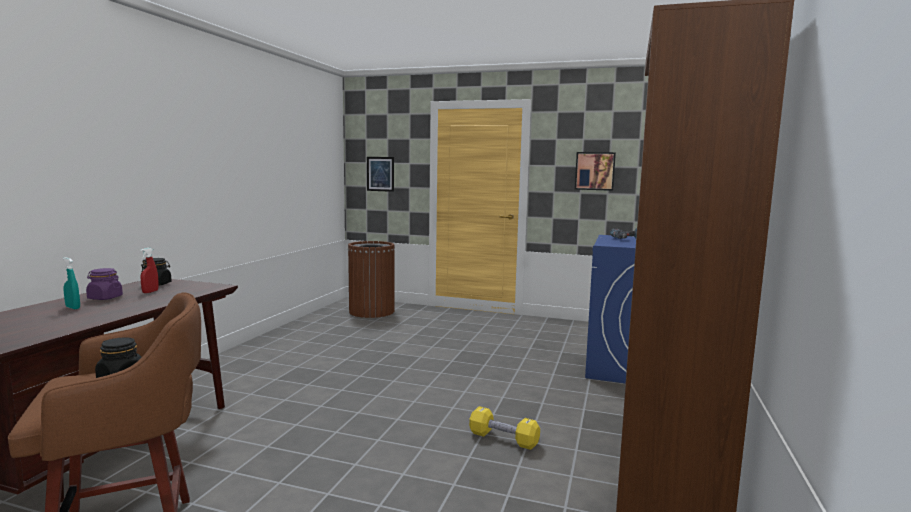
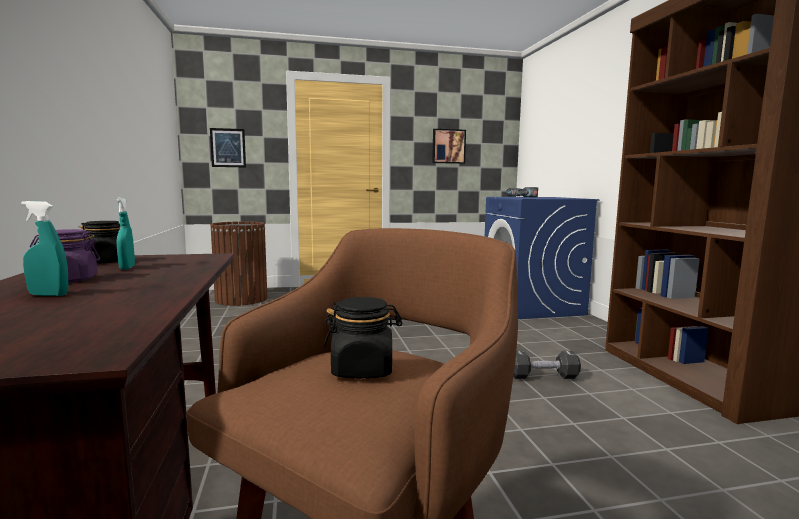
camera: 30 degrees left, 0 degrees up
(150, 292) = (127, 268): red spray bottle -> turquoise spray bottle
(503, 439) = (542, 376): yellow dumbbell -> black dumbbell

